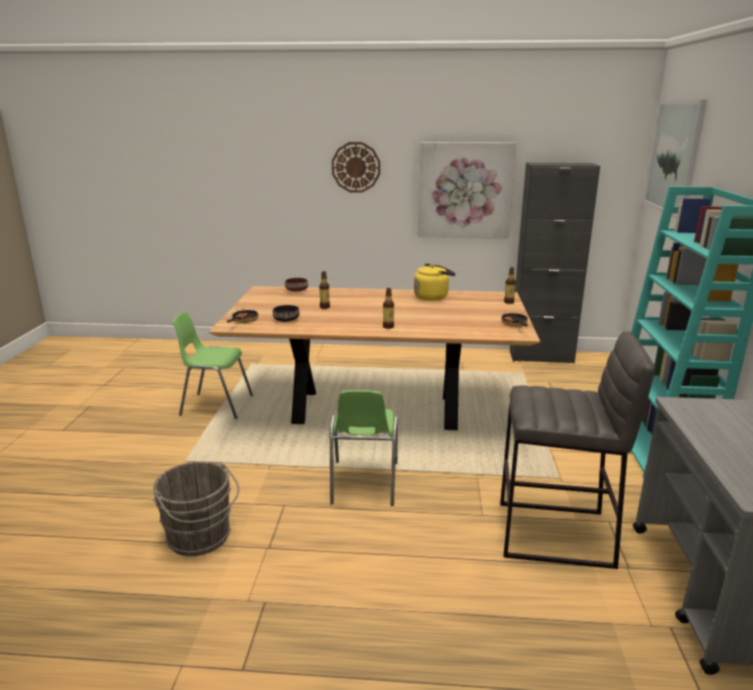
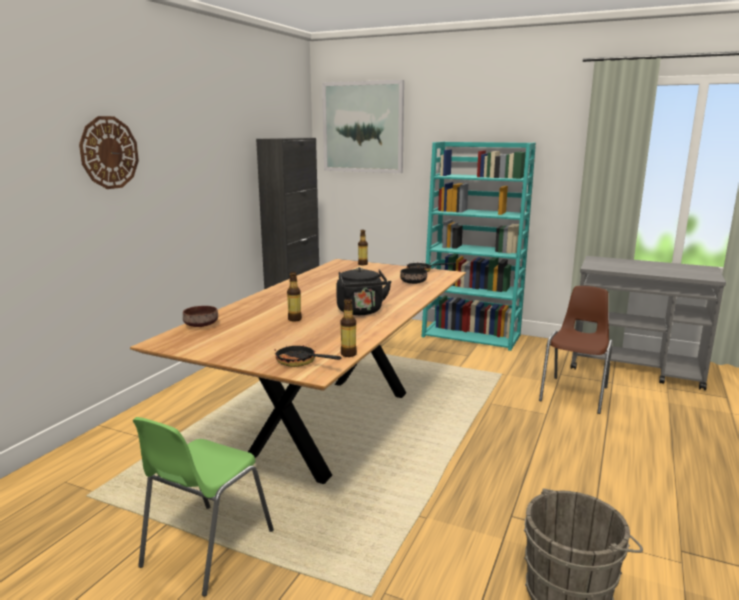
camera: 70 degrees left, 5 degrees down
(286, 320) = (323, 340): black bowl -> black bowl (412, 282)
(358, 320) = (361, 312): none -> black kettle
(363, 483) = (482, 458): green chair -> none
(388, 327) = (393, 304): bottle -> bottle (348, 354)
(433, 297) = (316, 280): yellow kettle -> none
(465, 190) = (214, 173): picture -> none
(555, 535) = (575, 394): grey stool -> brown chair

